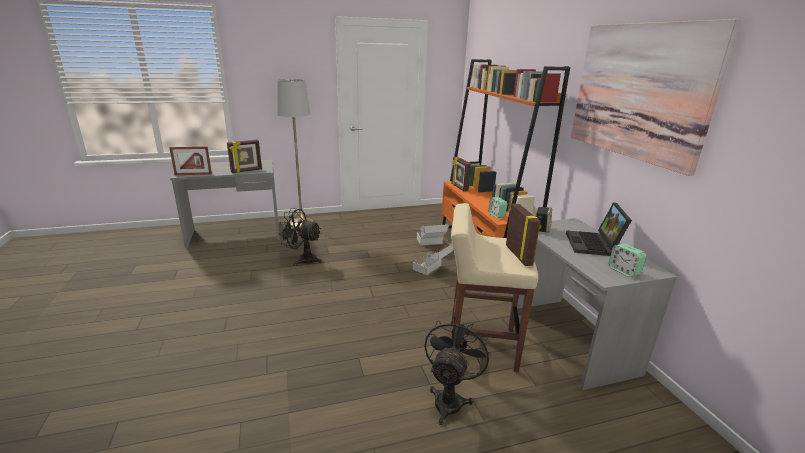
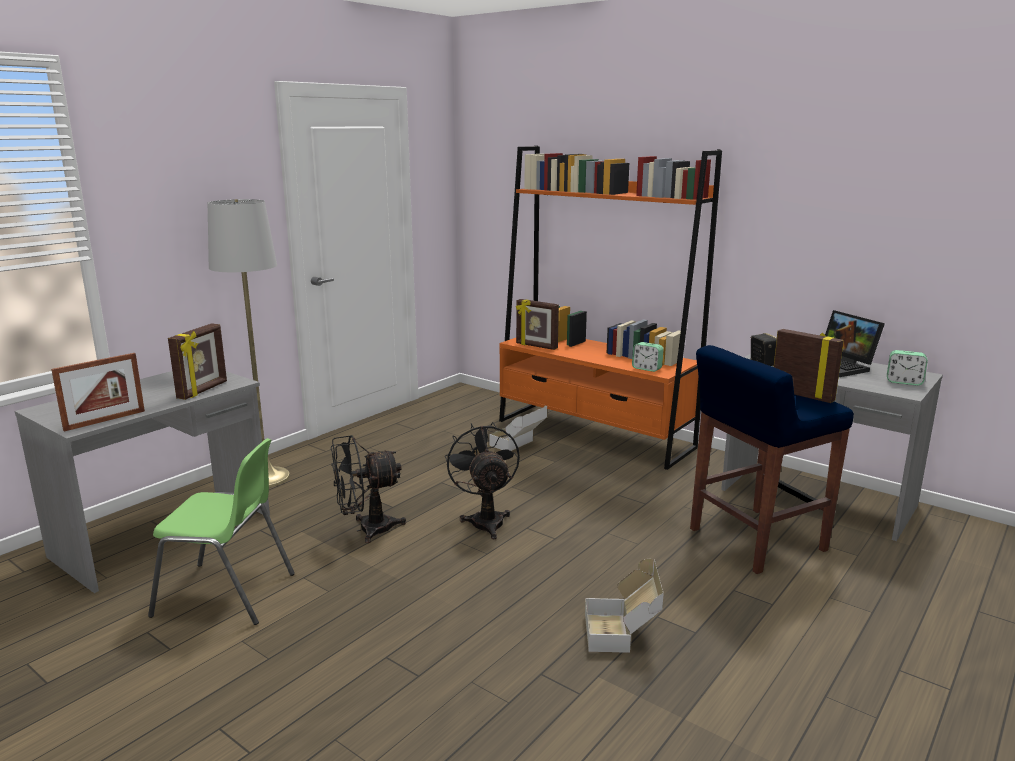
camera: 35 degrees left, 5 degrees down
(218, 266) = (227, 594): none -> green chair
(432, 270) = (573, 477): cardboard box -> cardboard box (623, 633)
(450, 399) = (813, 608): black fan -> black fan (485, 520)
(480, 345) = (754, 540): beige stool -> blue stool
(639, 92) = (840, 174): picture -> none

